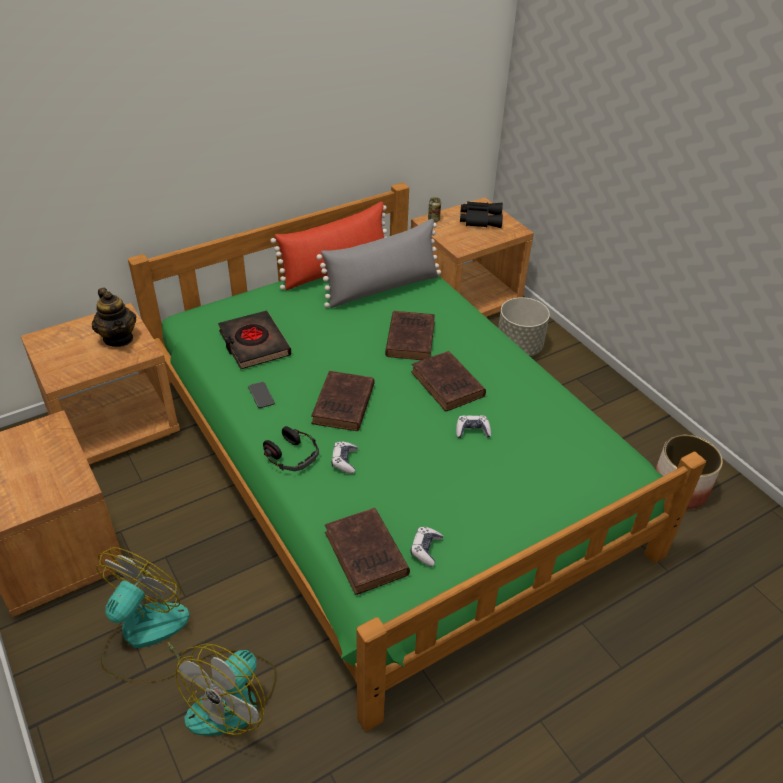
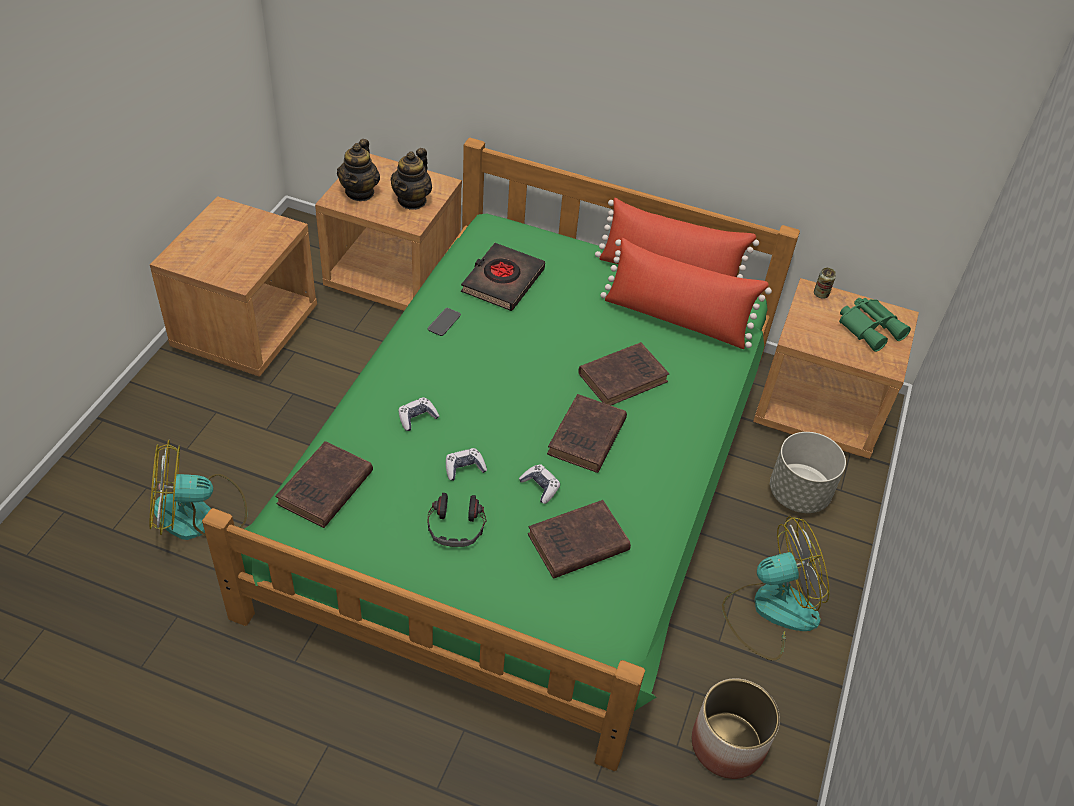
camera: 50 degrees right, 5 degrees up
(69, 361) = (360, 192): none -> teapot
(144, 637) = (212, 429): fan -> fan (770, 610)
(292, 455) = (393, 381): headphones -> headphones (456, 526)
(343, 406) = (483, 380): brown book -> brown book (575, 544)
(382, 288) = (677, 319): grey pillow -> red pillow
(426, 549) = (363, 526): game controller -> game controller (464, 468)
(480, 219) = (870, 327): black binoculars -> green binoculars

